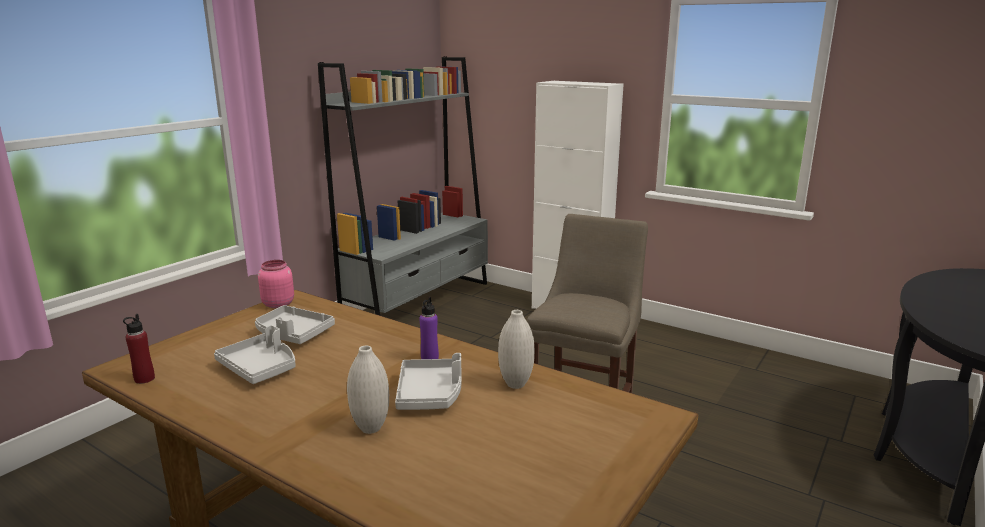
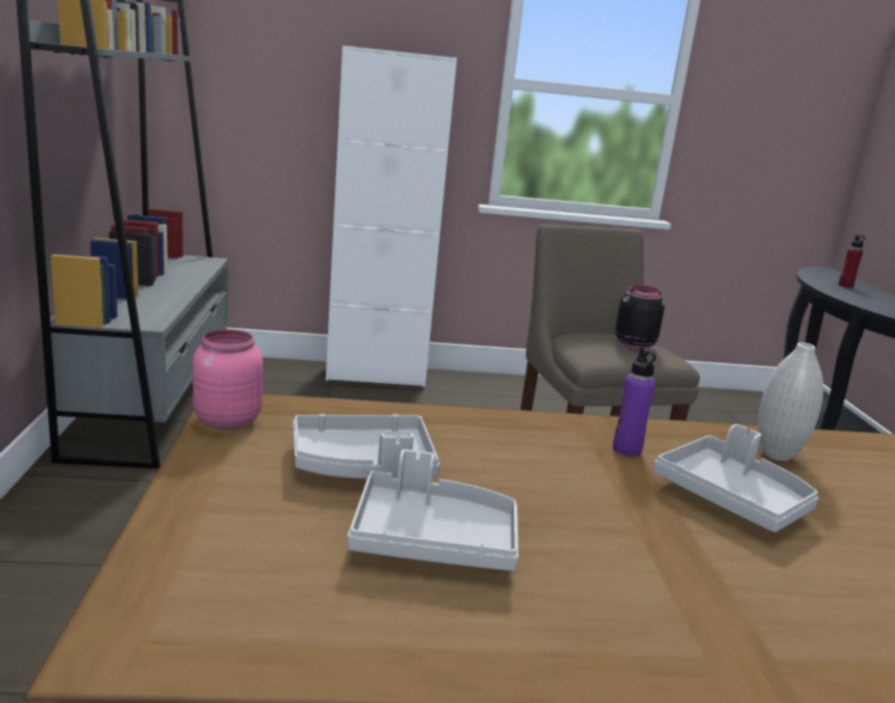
camera: 40 degrees left, 0 degrees up
(144, 379) = (245, 648): red bottle -> red bottle (845, 285)
(370, 428) = (781, 575): white vase -> none
(598, 306) = (633, 344): none -> black jar

